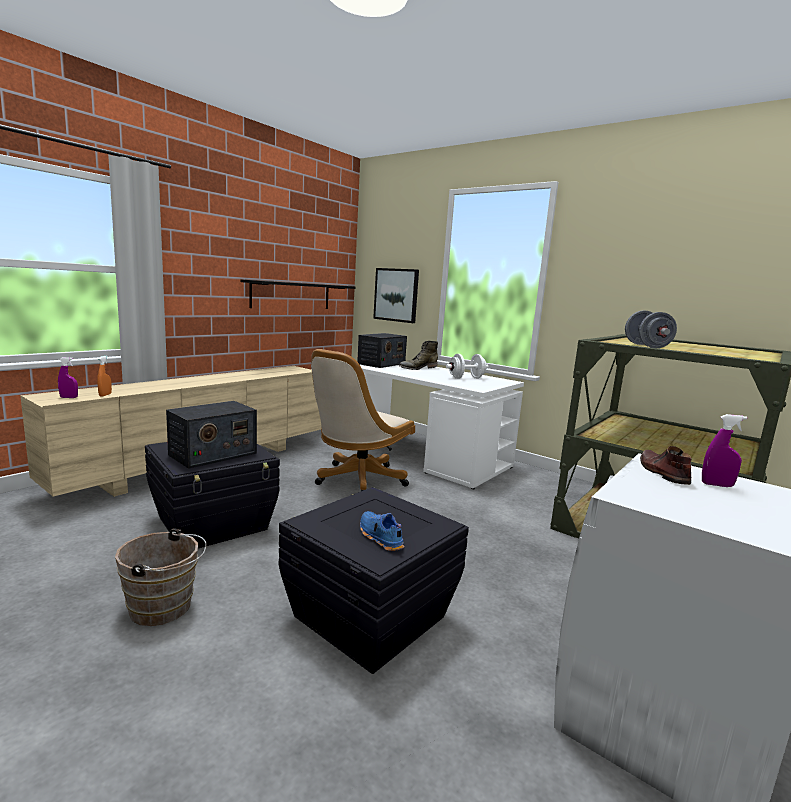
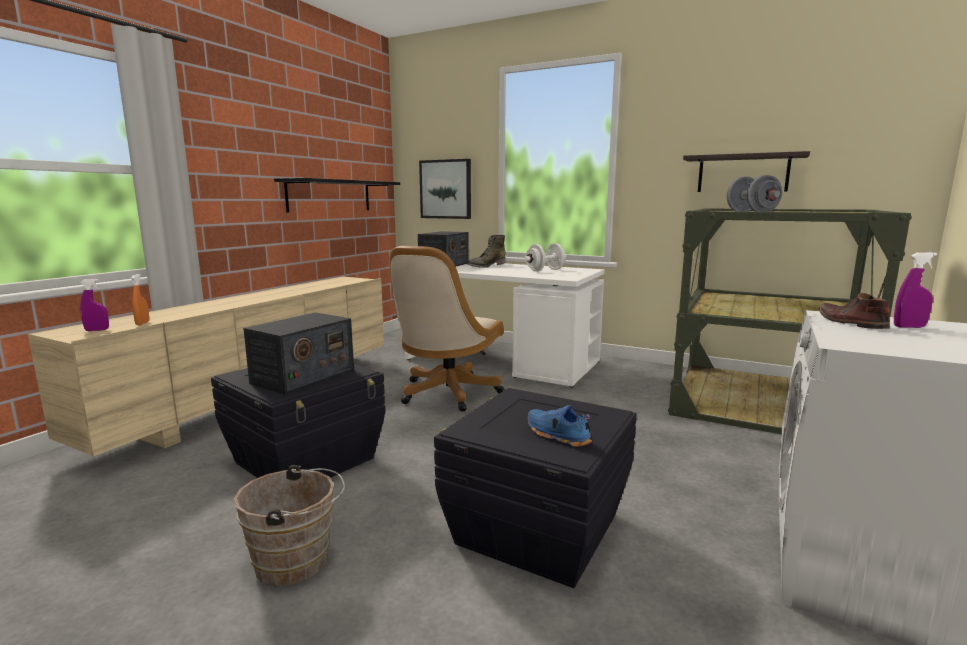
camera: 10 degrees left, 0 degrees up
(663, 304) = (742, 173): none -> shelf

